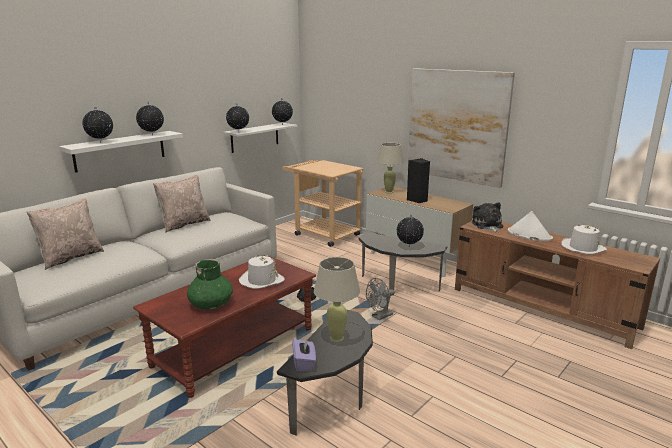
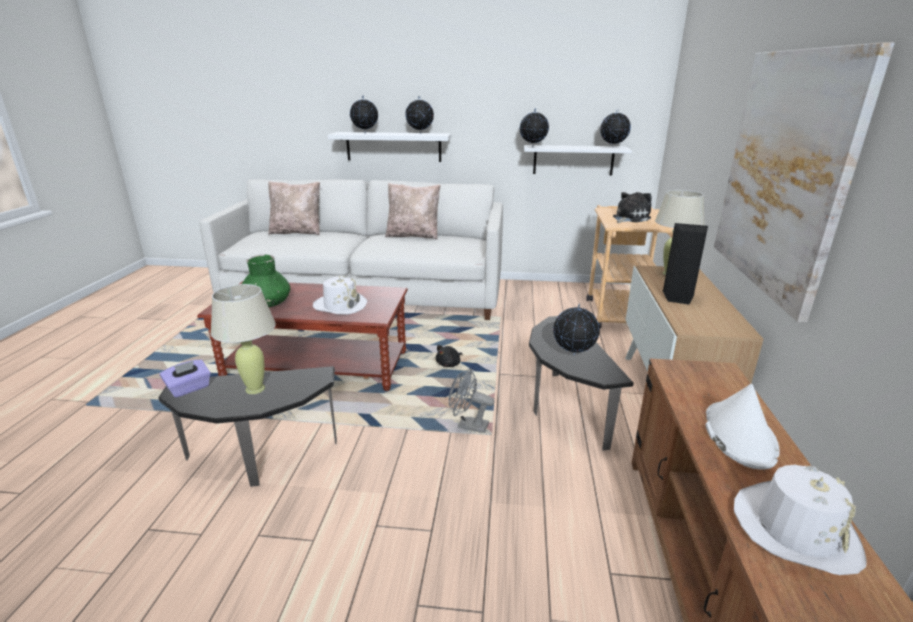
camera: 55 degrees right, 5 degrees up
(487, 225) = (703, 380): plush toy -> plush toy (629, 218)

